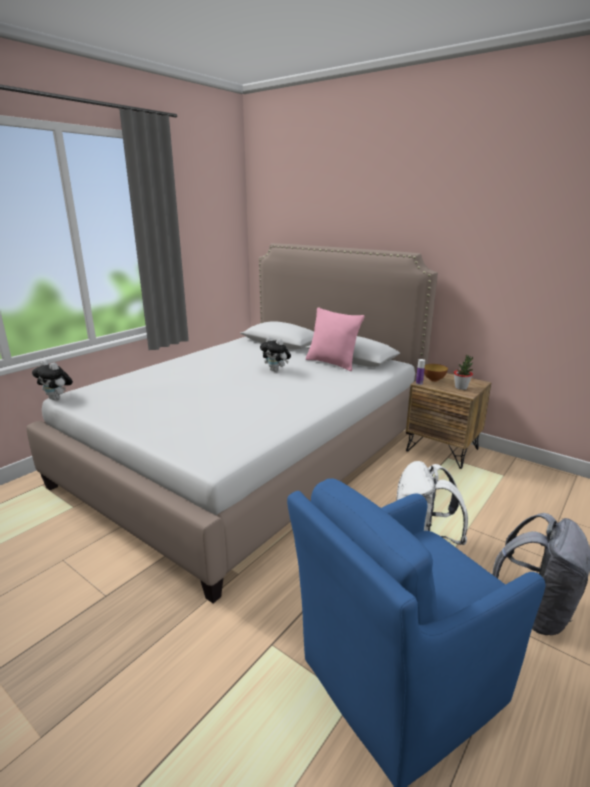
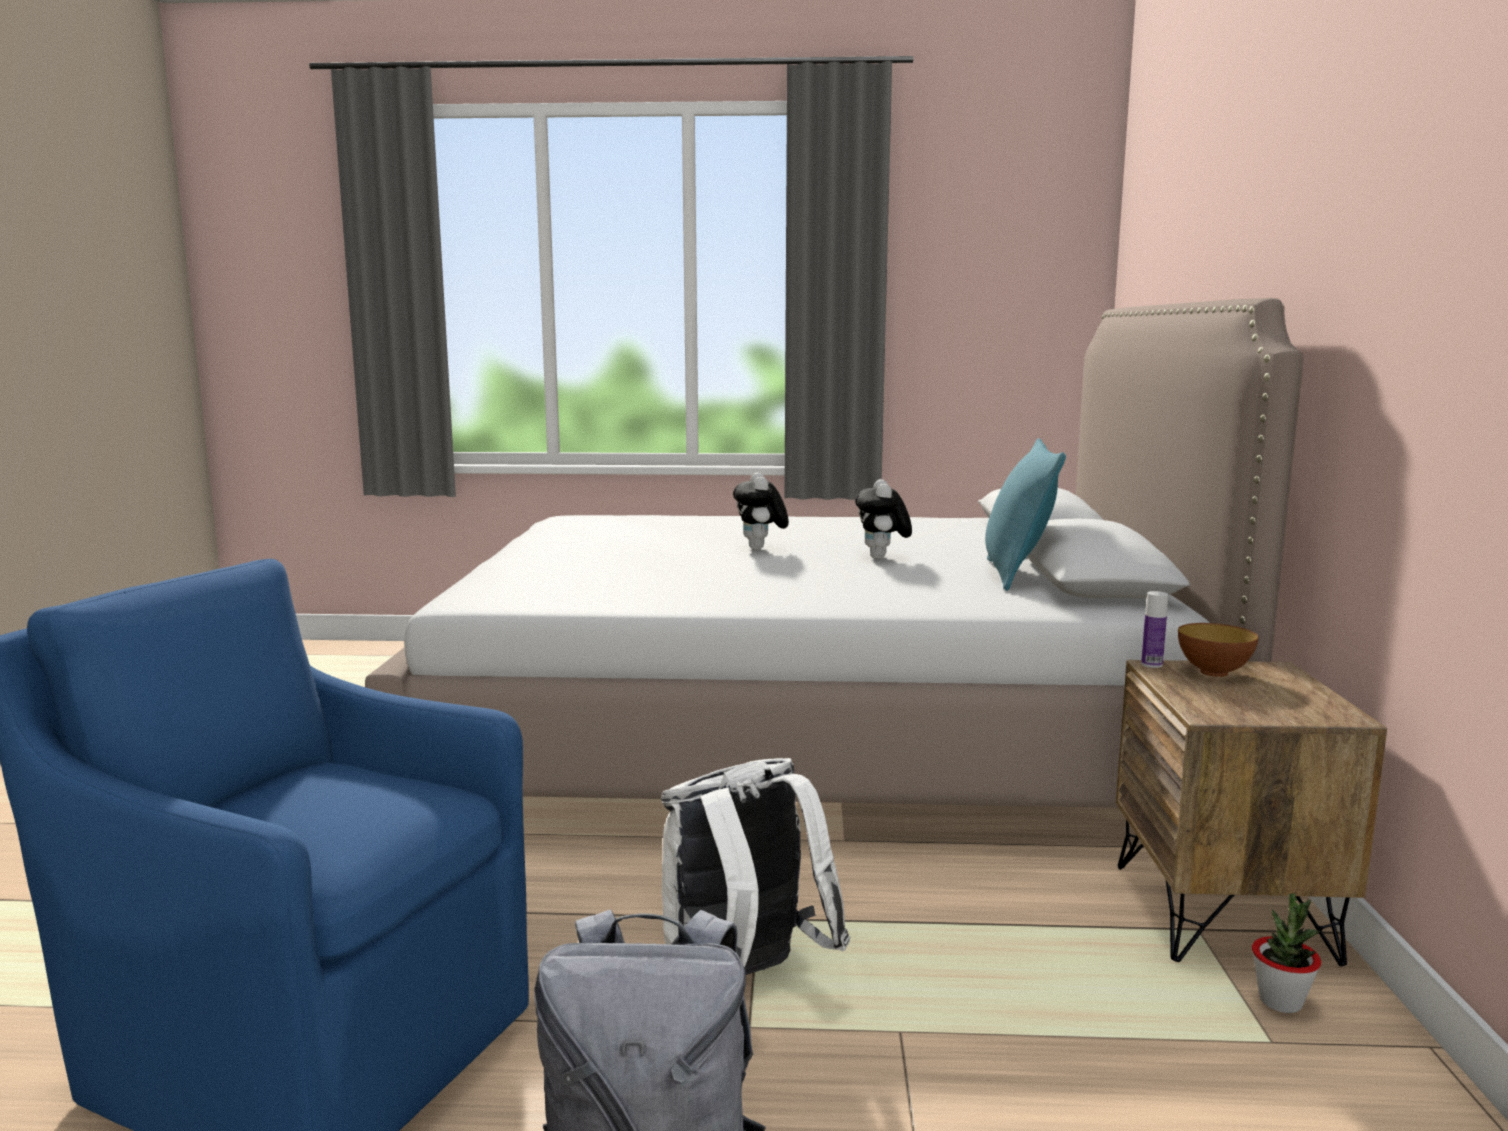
camera: 55 degrees right, 10 degrees down
(57, 398) = (556, 517): plush toy -> plush toy (760, 549)
(332, 363) = (1016, 575): pink pillow -> turquoise pillow
(461, 387) = (1236, 702): potted plant -> potted plant (1280, 1002)

